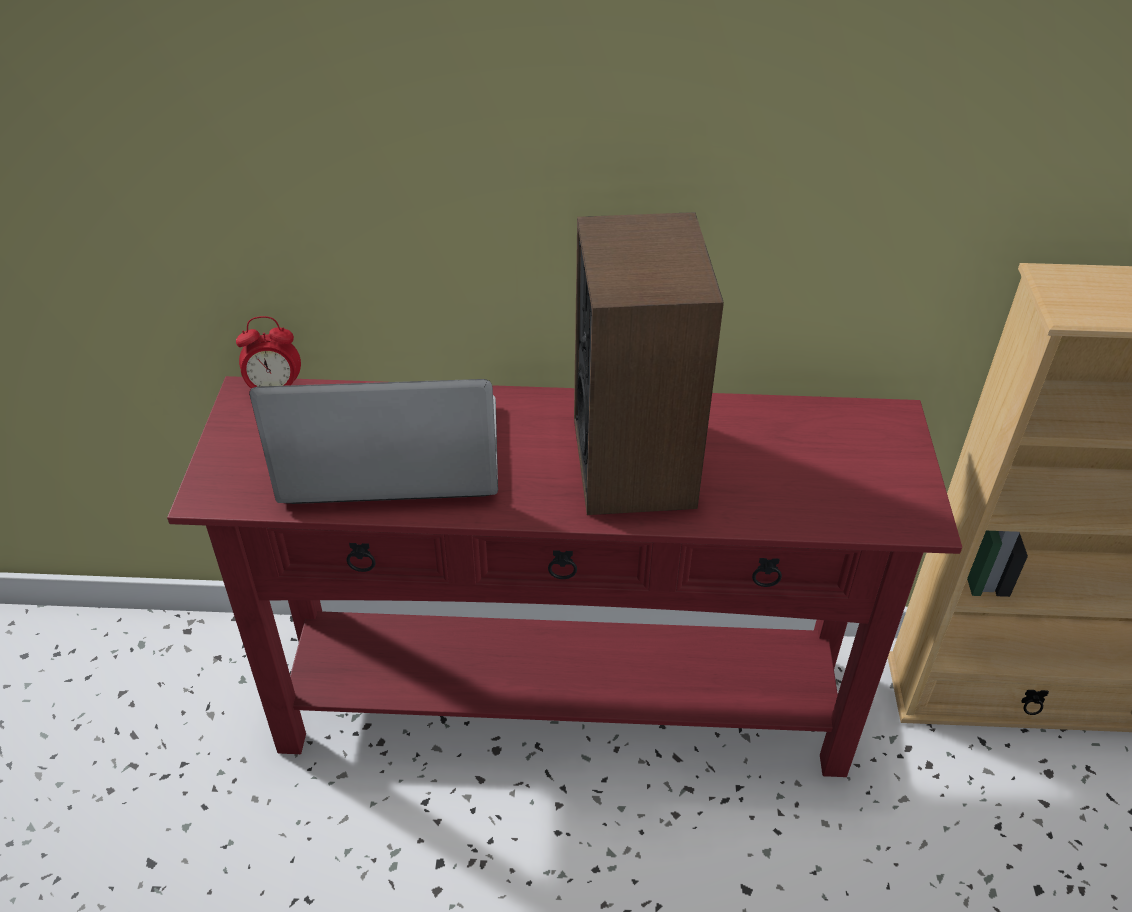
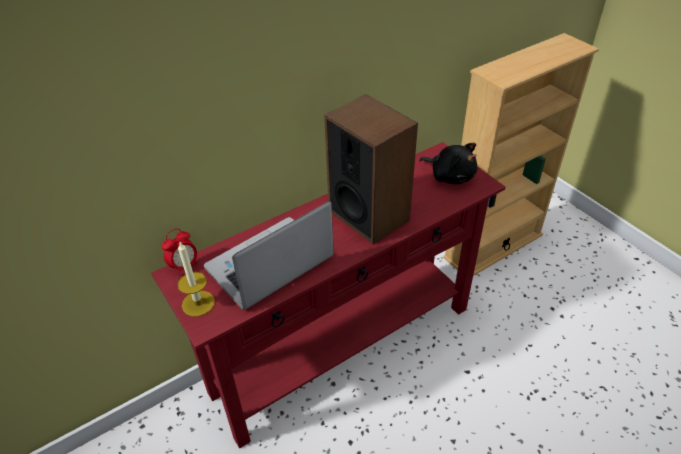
camera: 35 degrees left, 0 degrees up
(235, 456) = (198, 303): none -> candle
(864, 470) = (450, 176): none -> black plush toy

